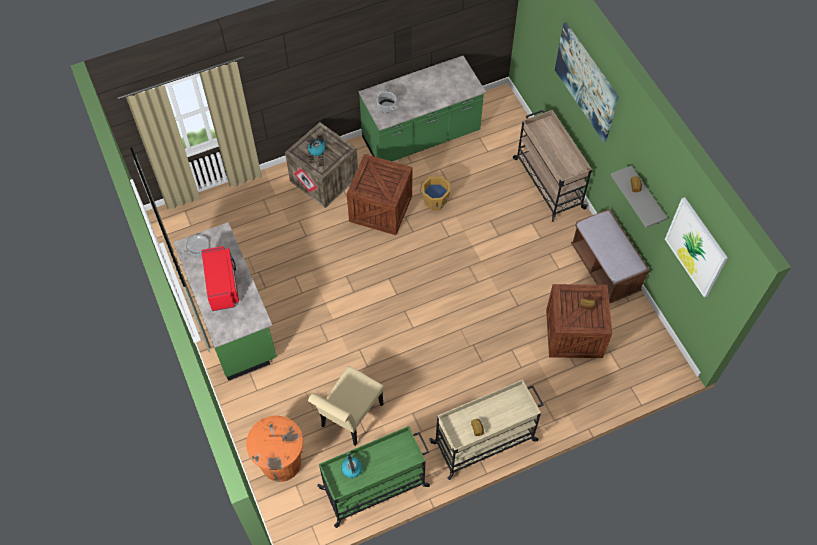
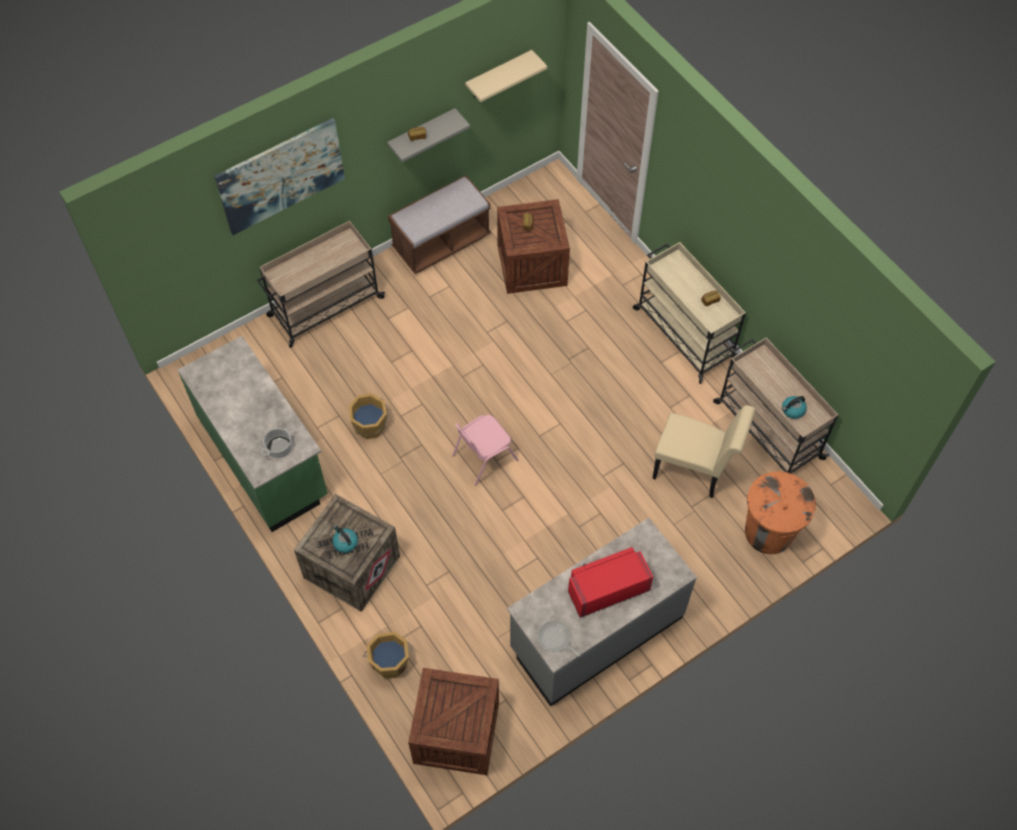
camera: 100 degrees left, 0 degrees up
(234, 320) = (596, 632): green counter -> grey counter
(249, 194) = (390, 662): none -> orange bucket
(375, 487) = (767, 429): green cart -> beige cart
(379, 209) = (392, 489): crate -> crate (457, 734)
(393, 270) = (483, 457): none -> pink chair
(696, 247) = (498, 75): picture -> beige shelf

